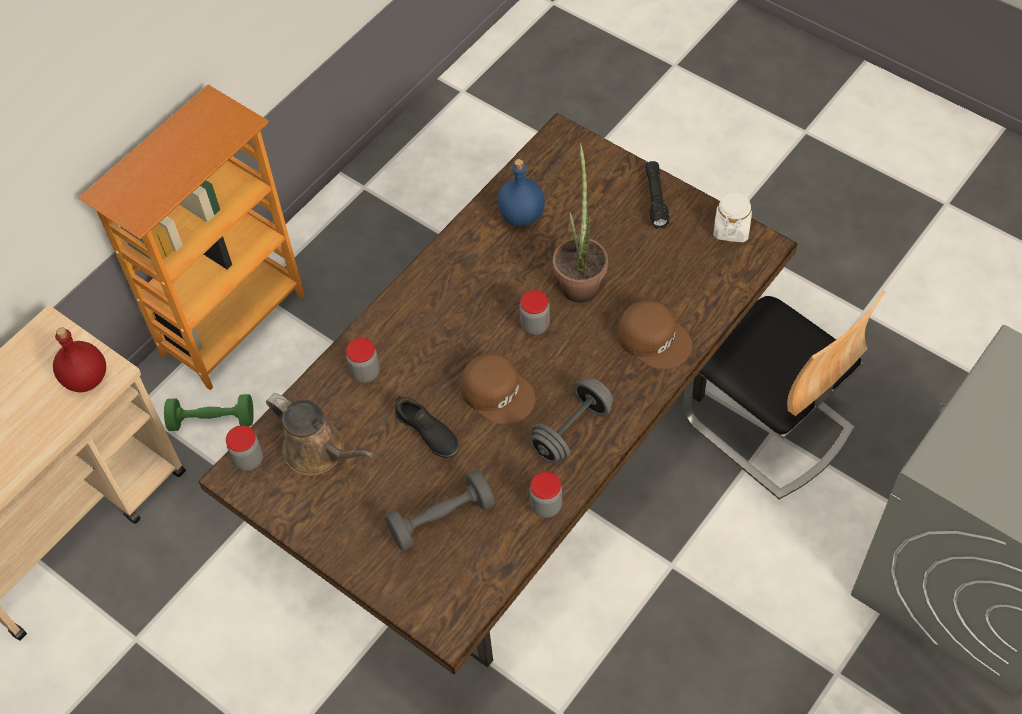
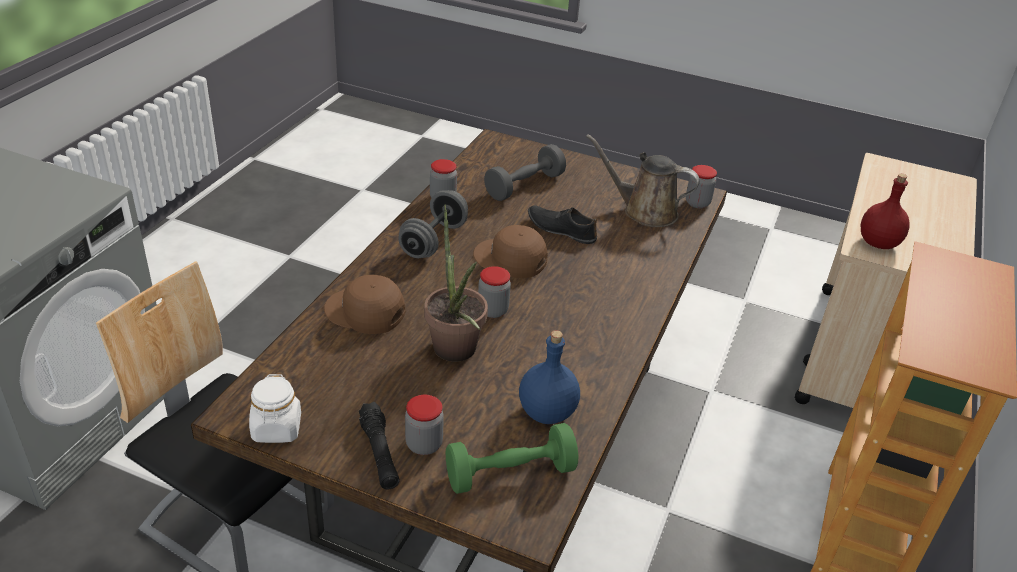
camera: 160 degrees right, 20 degrees down
(212, 420) = (805, 444): green dumbbell -> green dumbbell (510, 474)
(365, 372) = (639, 261): jar -> jar (424, 444)

